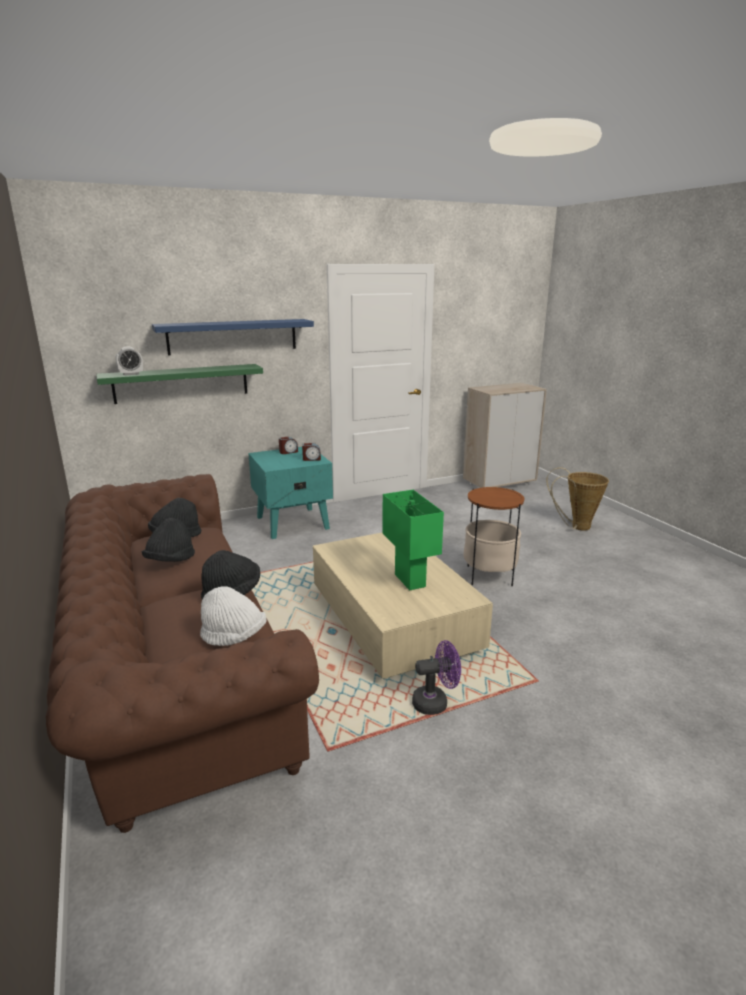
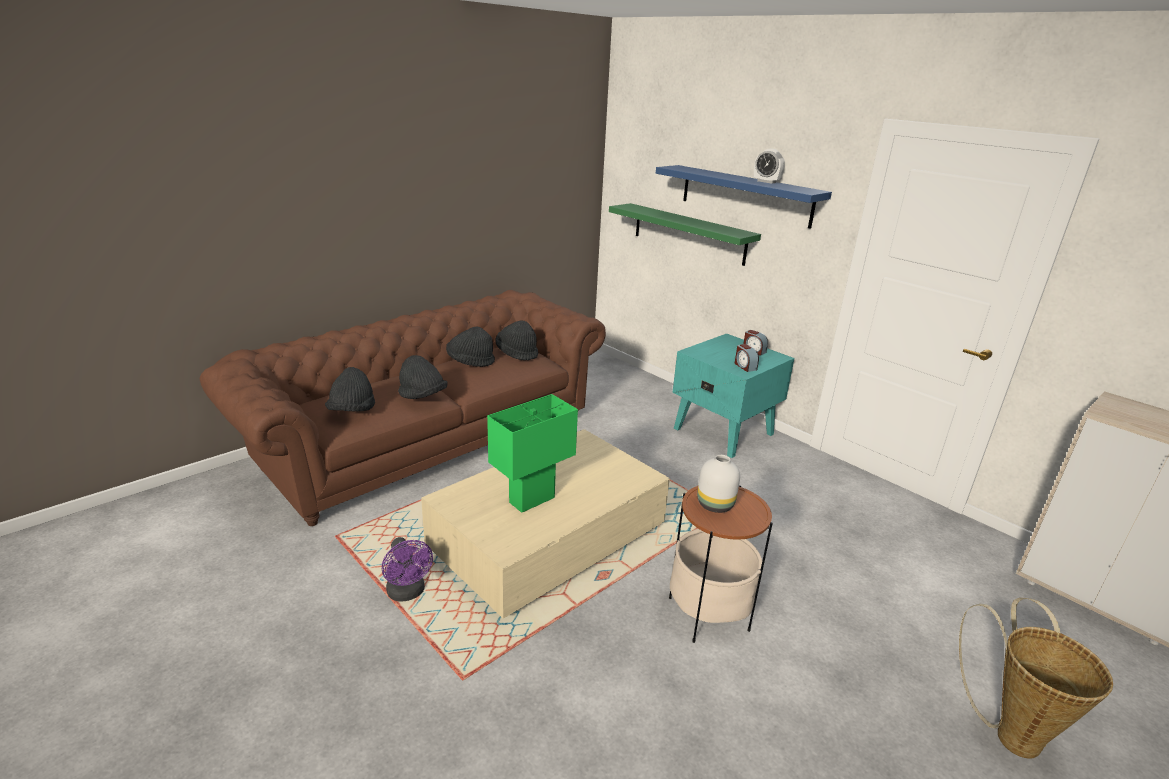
camera: 70 degrees right, 5 degrees up
(131, 374) = (638, 210): alarm clock -> alarm clock (766, 182)
(234, 637) = (352, 411): white hat -> black hat
(492, 498) = (714, 504): none -> white vase

